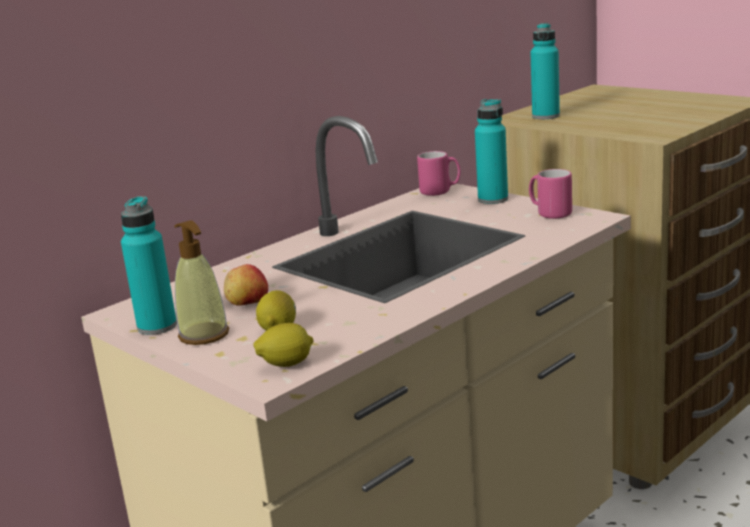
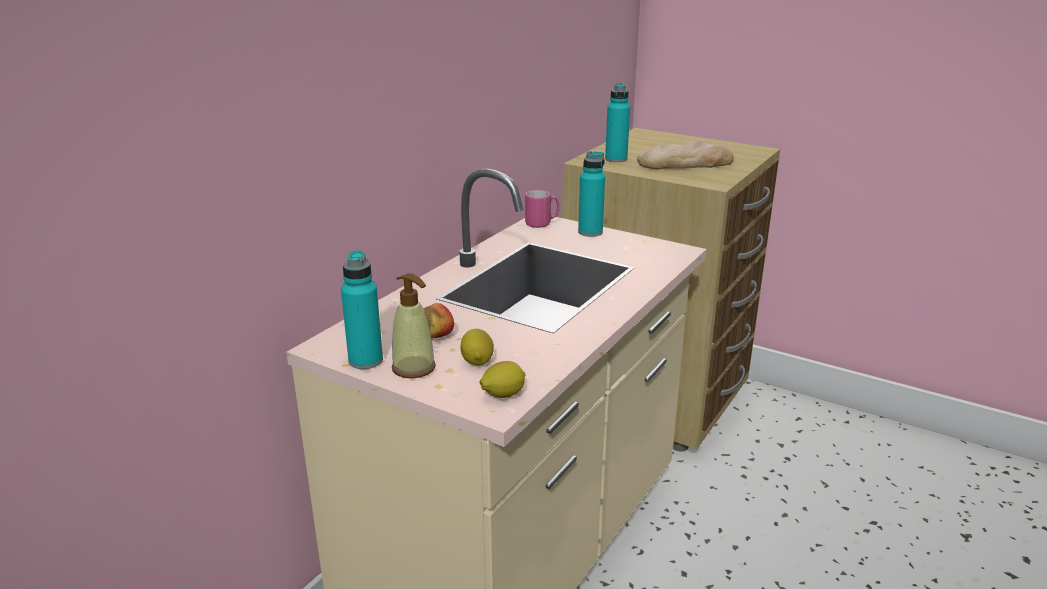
camera: 15 degrees left, 5 degrees up
(549, 213) = (643, 246): pink mug -> none
(630, 117) = (685, 163): none -> bread

